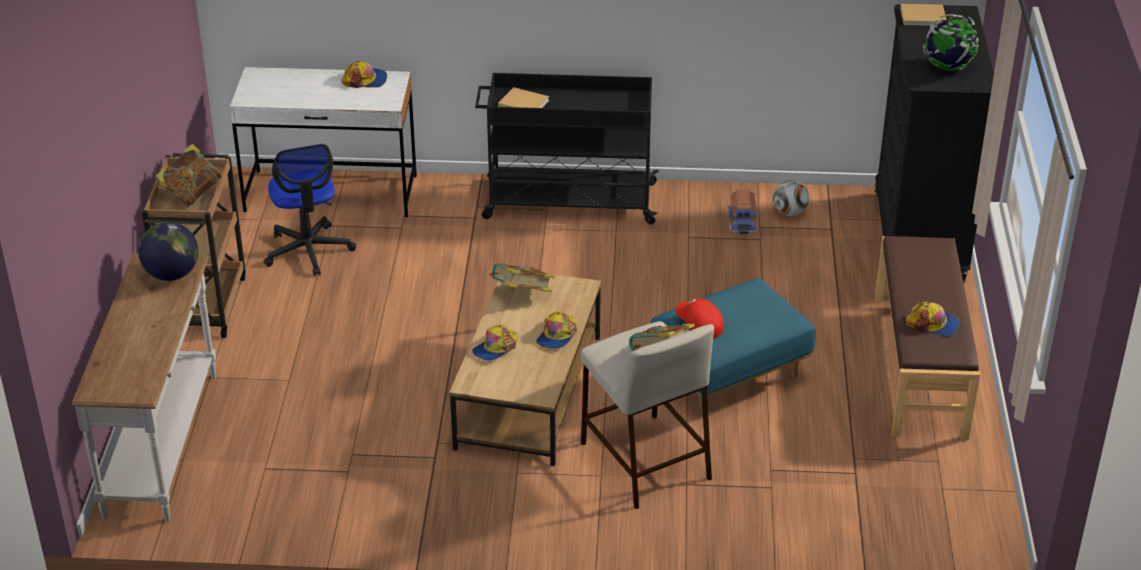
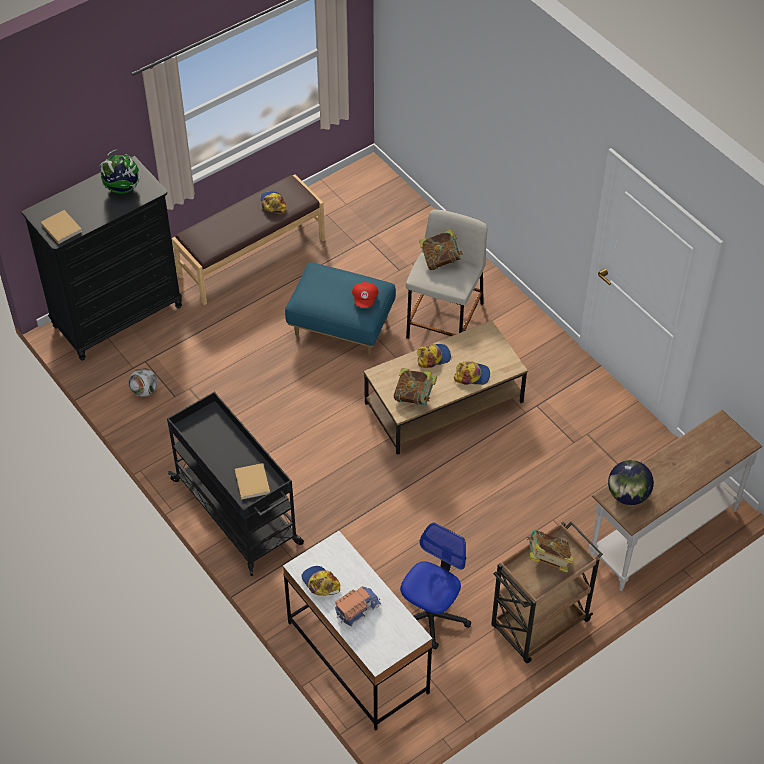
camera: 130 degrees left, 15 degrees up
(743, 221) = (176, 408): toy truck -> toy truck (357, 608)

